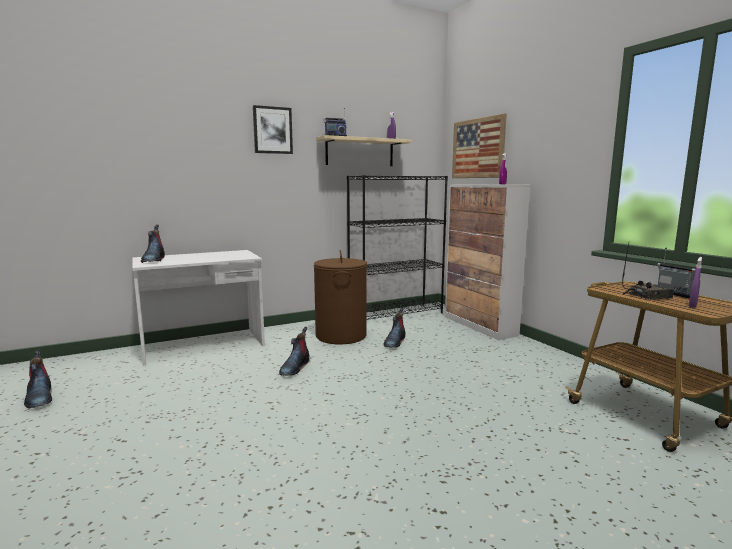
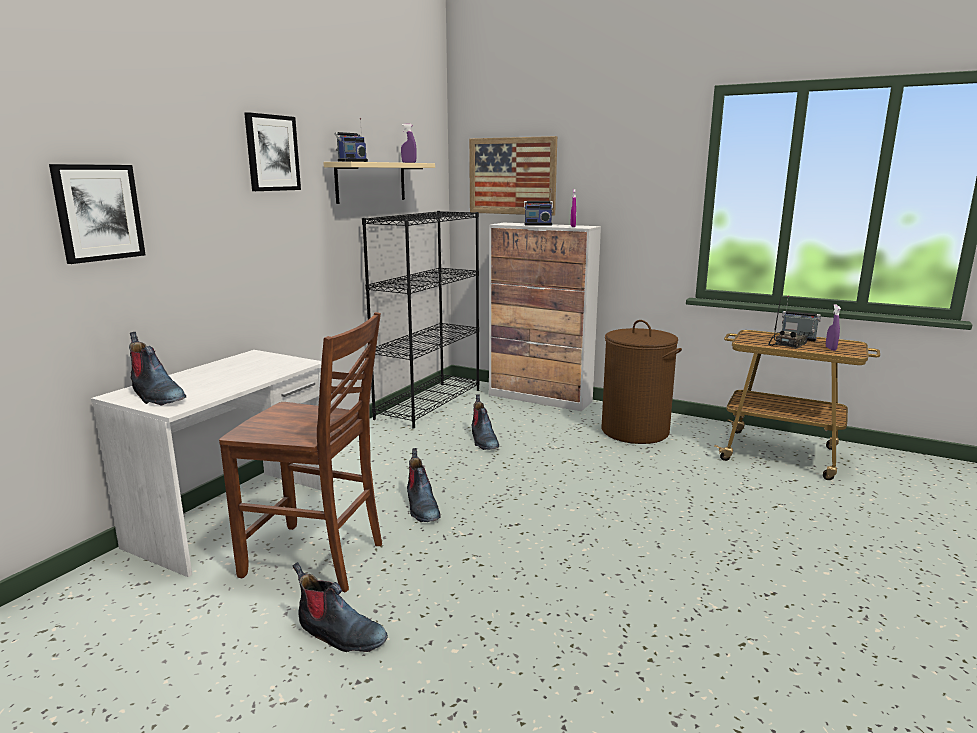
camera: 35 degrees left, 5 degrees up
(39, 397) = (90, 691): boot -> boot (339, 634)
(147, 158) = (98, 212): none -> picture
(202, 376) = (316, 559): none -> brown chair
(341, 336) = (409, 449): brown laundry basket -> brown laundry basket (635, 431)
(483, 184) = (538, 224): none -> radio

